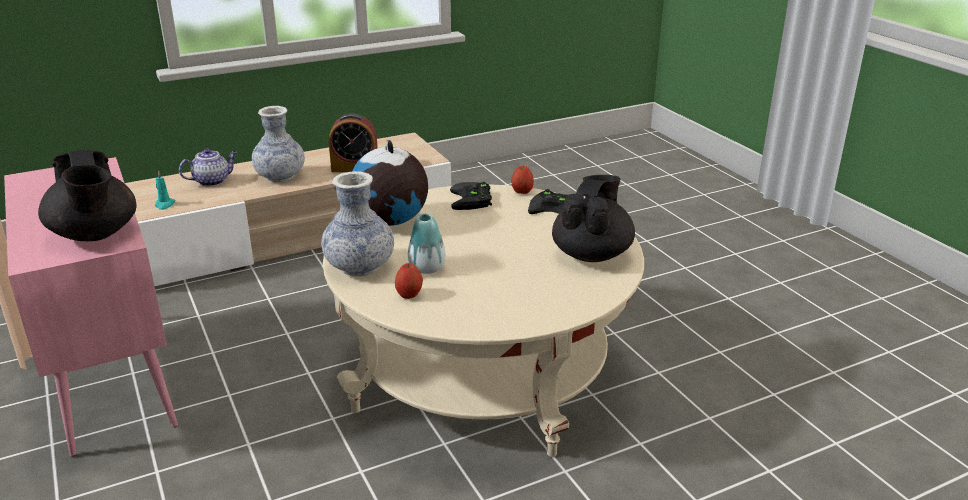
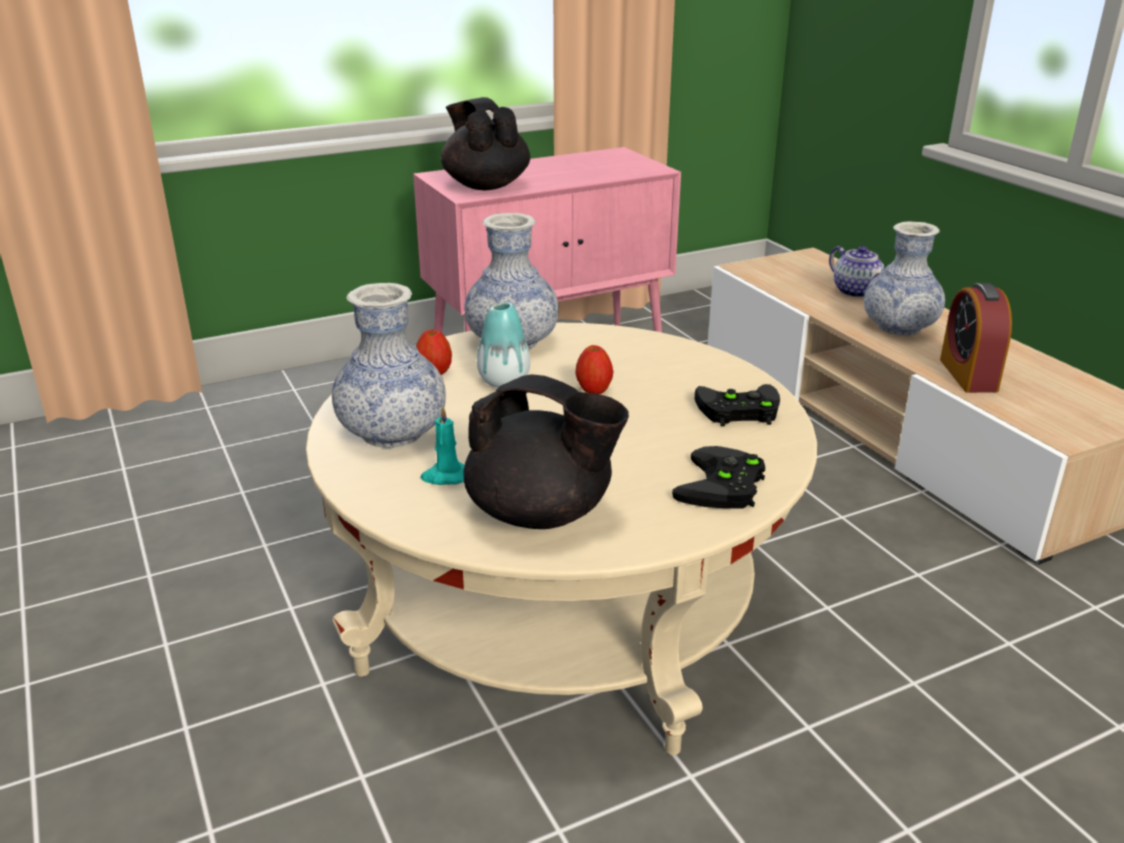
camera: 90 degrees right, 0 degrees up
(95, 235) = (485, 185): black teapot -> black teapot turned 90 degrees clockwise
(164, 205) = (775, 277): turquoise candle -> turquoise candle (445, 476)
(390, 221) = (645, 354): globe -> none
(504, 305) = (392, 433): none -> vase
(522, 192) = (785, 454): apple -> apple (593, 390)

